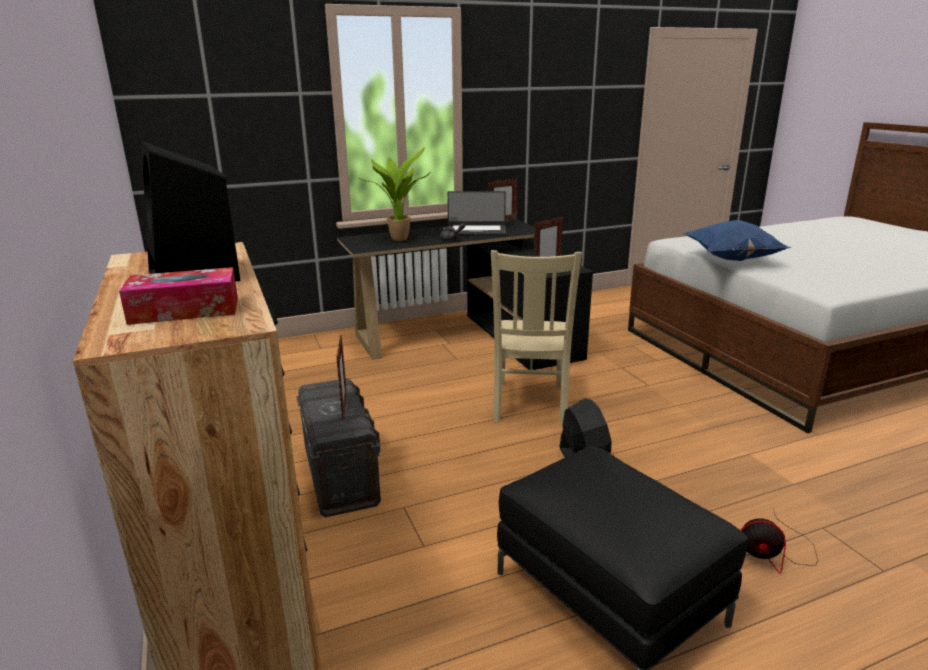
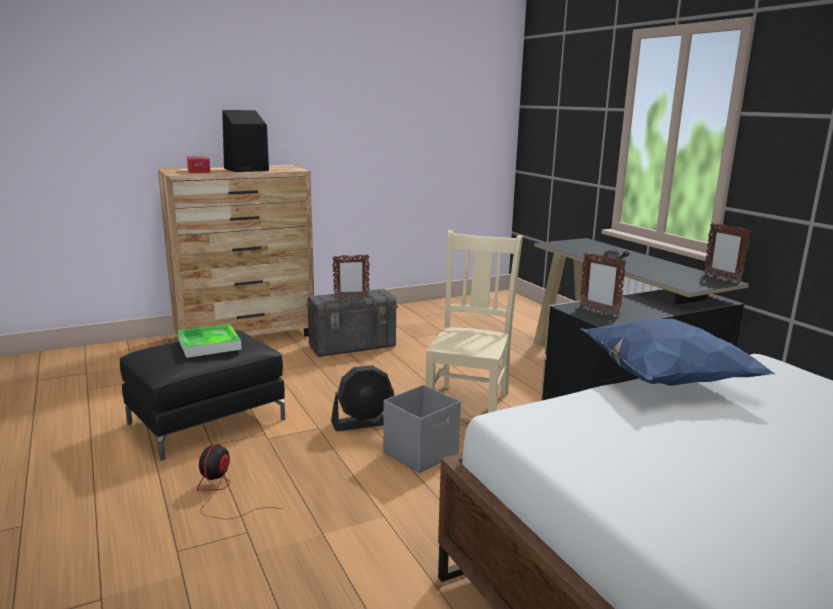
camera: 85 degrees right, 5 degrees down
(399, 239) = (596, 250): potted plant -> none
(476, 231) = (659, 269): laptop -> none
(529, 404) = (469, 404): beige chair -> beige chair turned 105 degrees clockwise
(616, 488) = (209, 344): none -> tray
(637, 433) = (422, 453): none -> grey storage box

